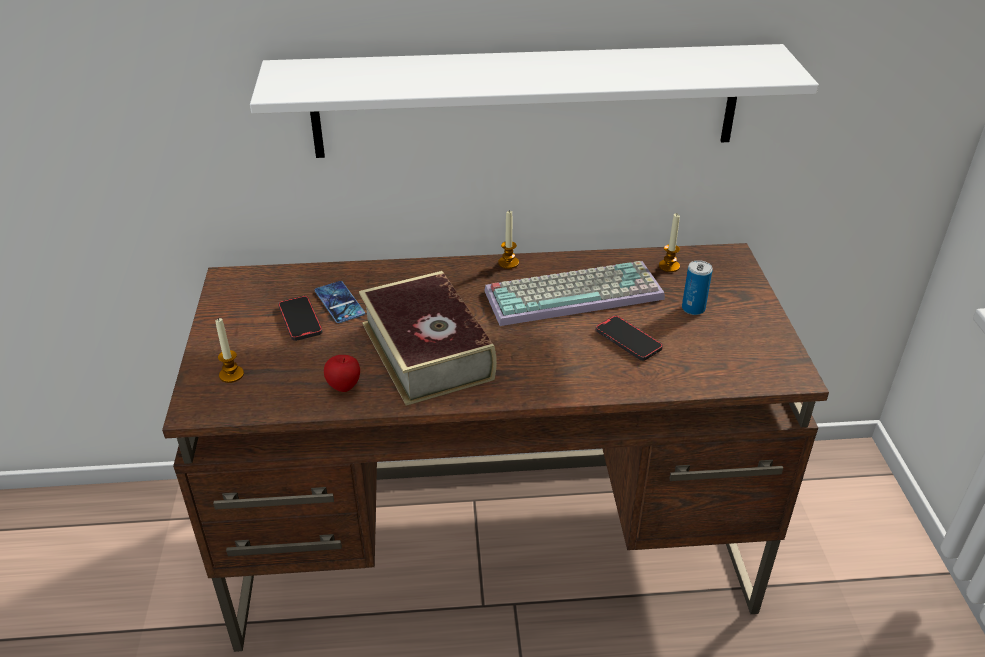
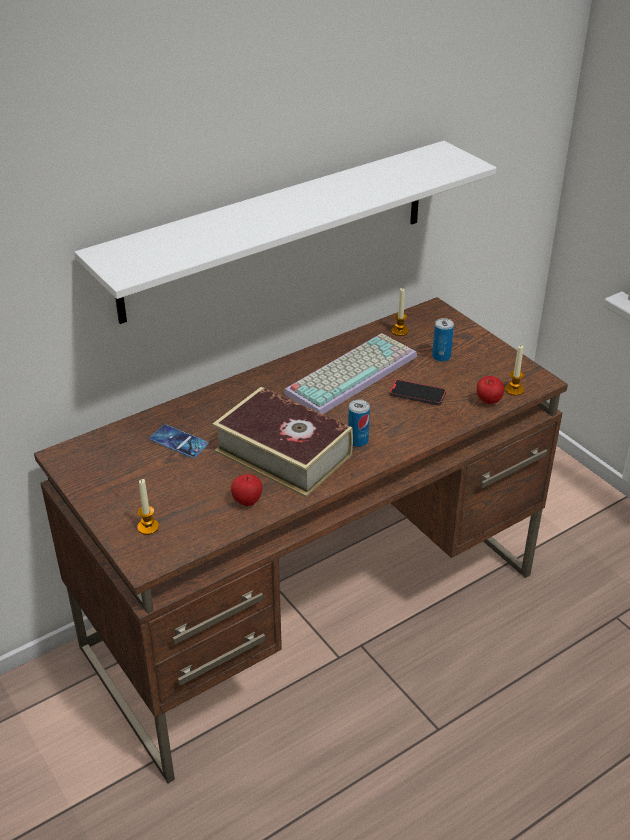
camera: 30 degrees left, 0 degrees up
(300, 320) = (161, 466): phone -> none
(508, 263) = (282, 366): candle -> candle (514, 390)
(516, 367) = (358, 441): none -> can
(705, 378) = (488, 402): none -> apple

